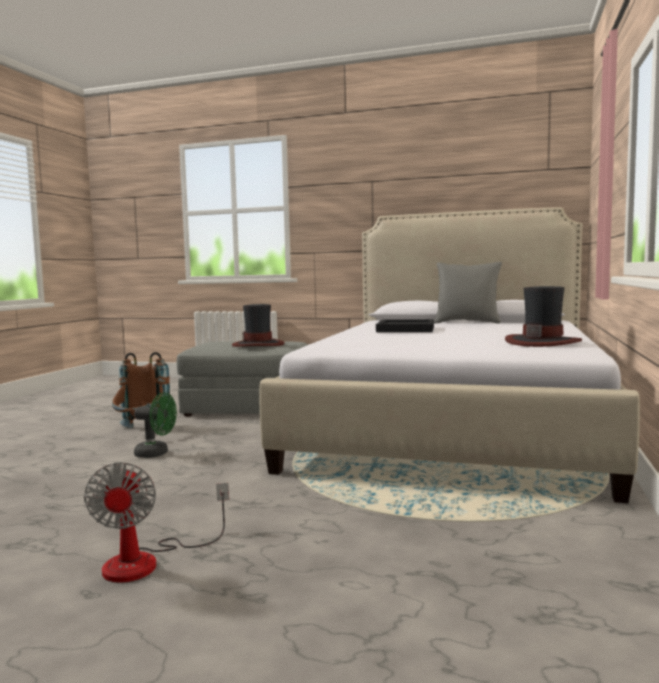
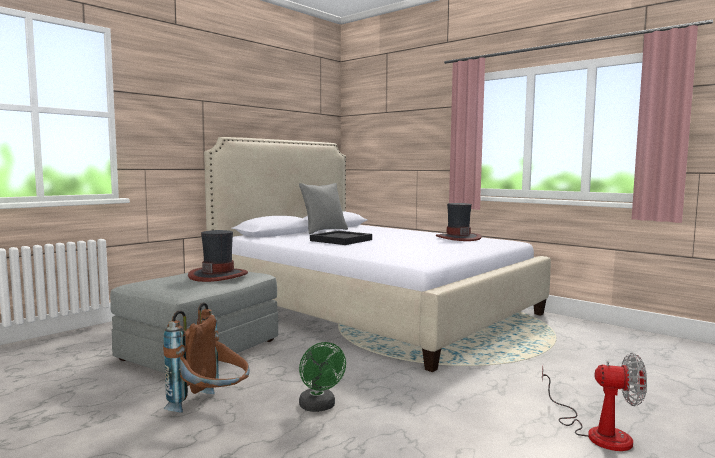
camera: 65 degrees left, 0 degrees up
(156, 453) = (319, 407): green fan -> green fan turned 120 degrees clockwise

